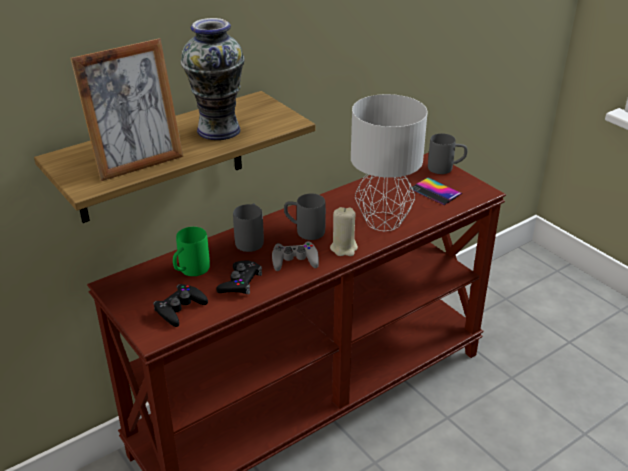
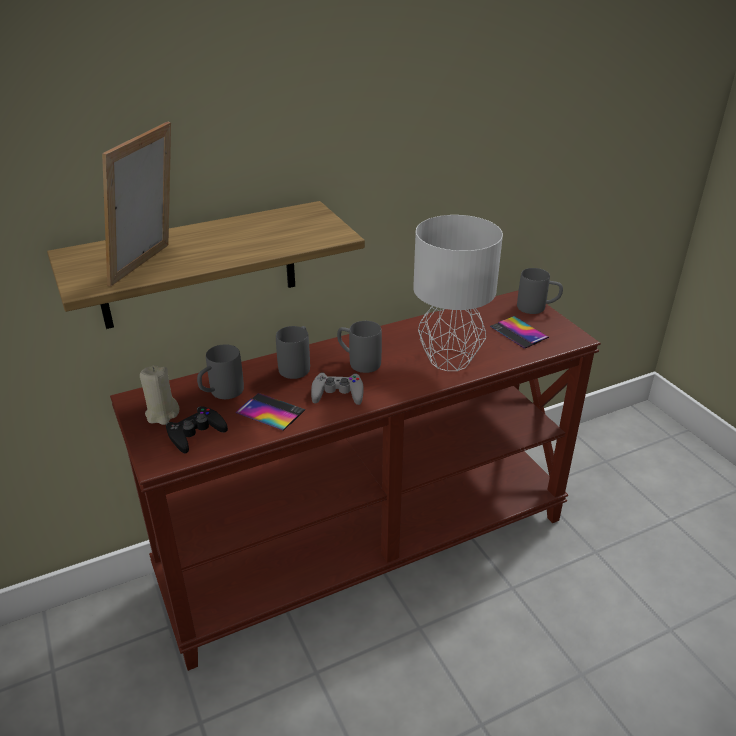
camera: 10 degrees right, 0 degrees up
(138, 163) = (150, 266): picture frame -> picture frame turned 135 degrees clockwise
(190, 271) = (221, 393): green mug -> grey mug
(219, 130) = (255, 238): vase -> none
(240, 282) = (270, 412): black game controller -> phone
(344, 248) = (396, 385): beige candle -> beige candle (162, 414)

